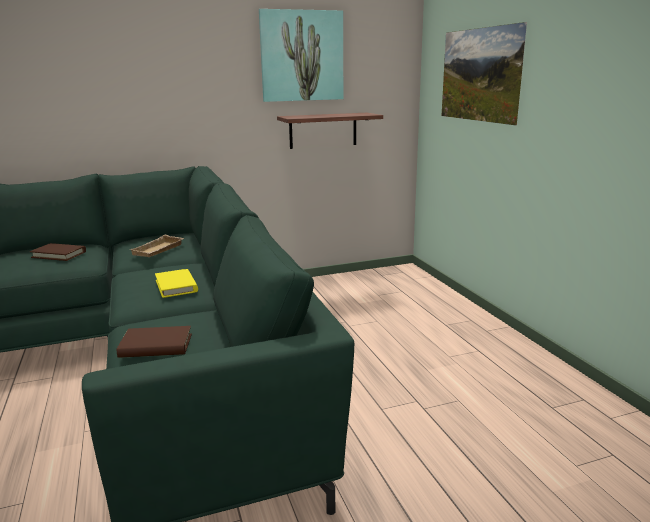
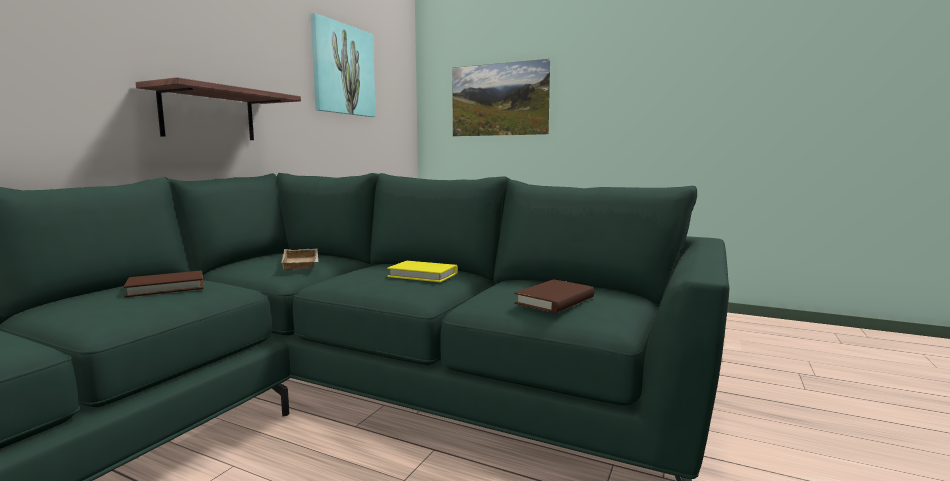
camera: 45 degrees left, 10 degrees down
(323, 130) = (360, 146): shelf -> shelf (208, 115)

